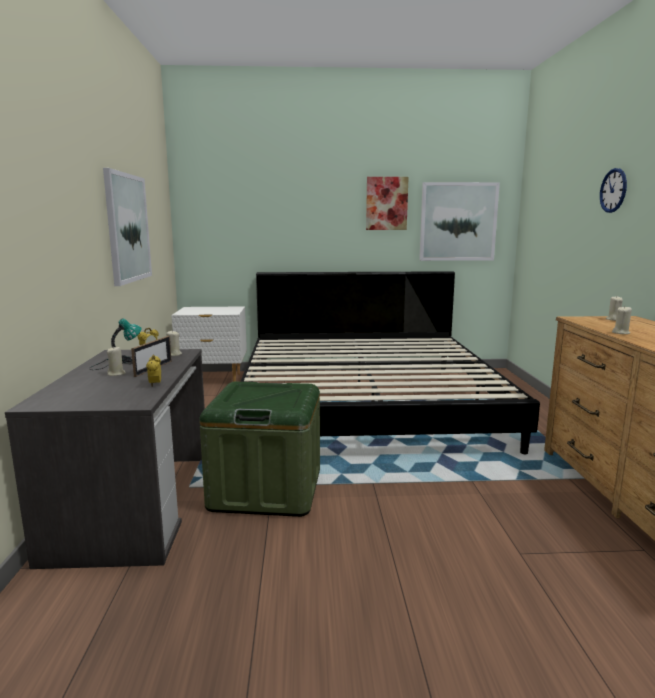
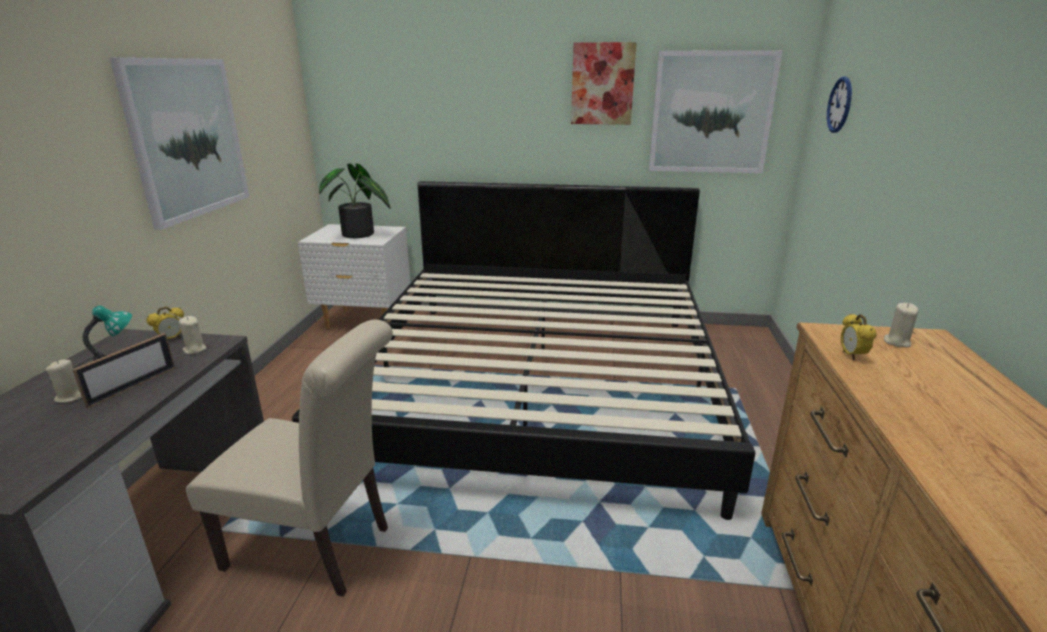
camera: 10 degrees right, 10 degrees up
(155, 384) = (90, 434): alarm clock -> alarm clock (851, 356)
(215, 311) = (359, 235): none -> potted plant
(266, 489) = (317, 549): green storage box -> beige chair
(613, 190) = (949, 91): wall clock -> wall clock (839, 105)
(620, 333) = (887, 397): beige candle -> none

